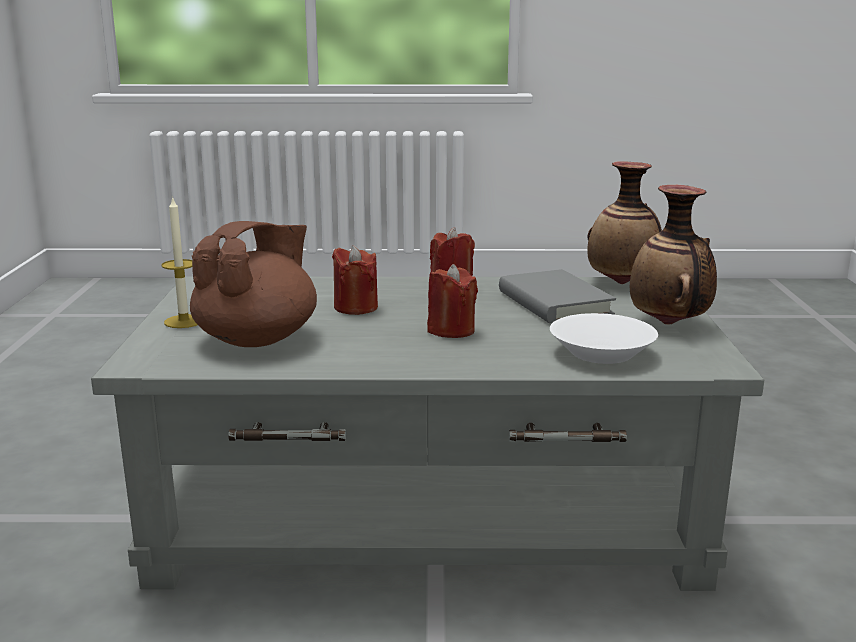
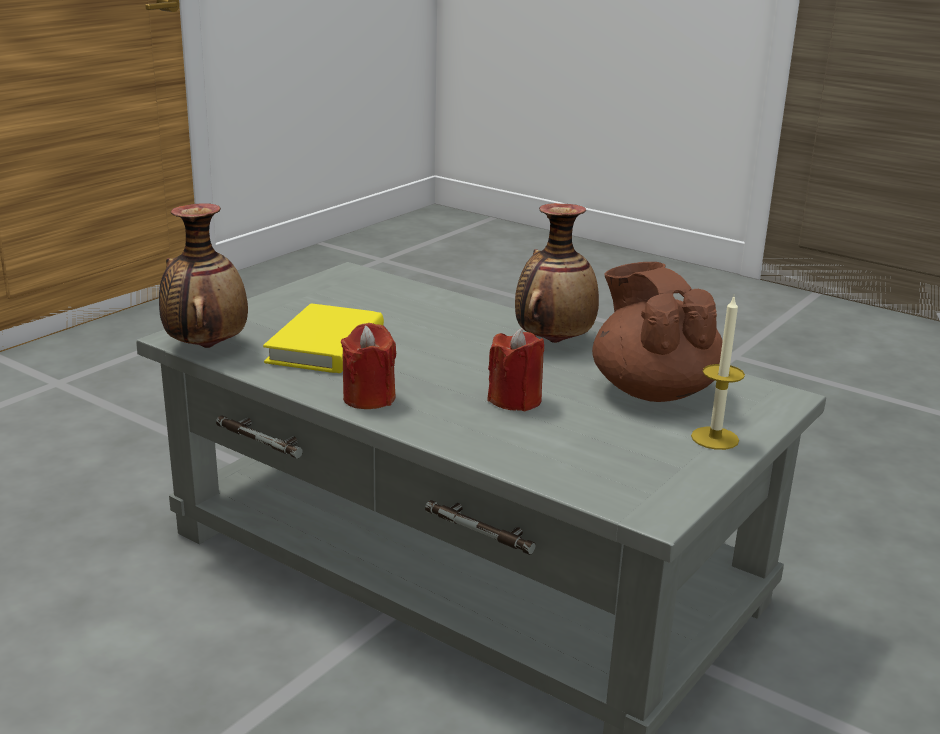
camera: 145 degrees left, 5 degrees up
(258, 339) = (653, 390): brown teapot -> brown teapot turned 90 degrees clockwise
(451, 330) = (471, 347): red candle -> none
(554, 303) = (326, 346): grey book -> yellow book
(602, 353) = (401, 299): white bowl -> none
(669, 323) = (293, 302): vase -> vase (553, 341)

